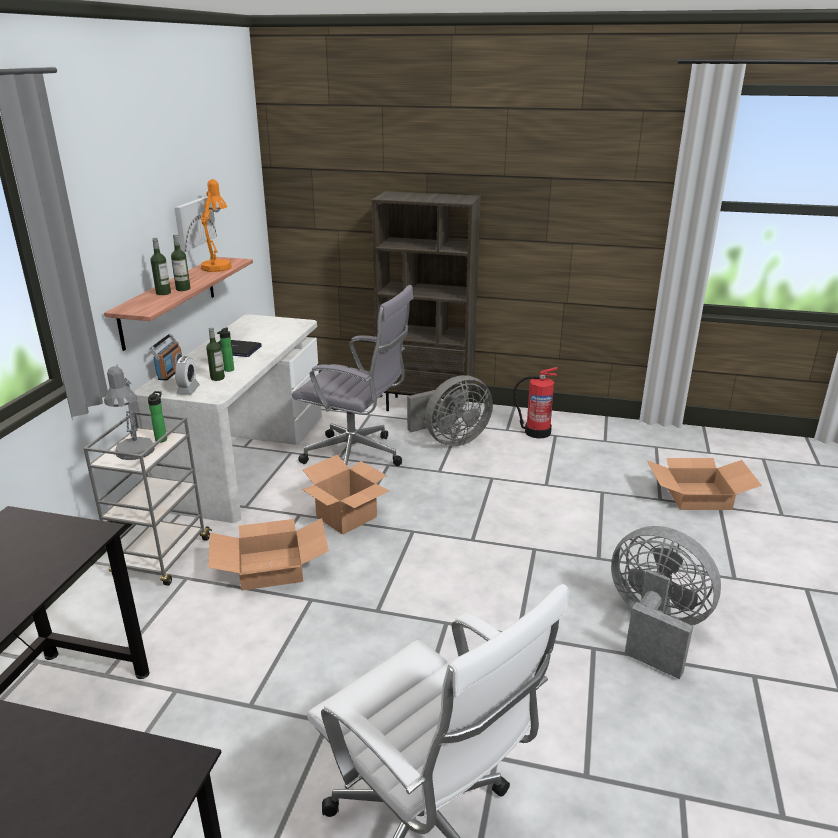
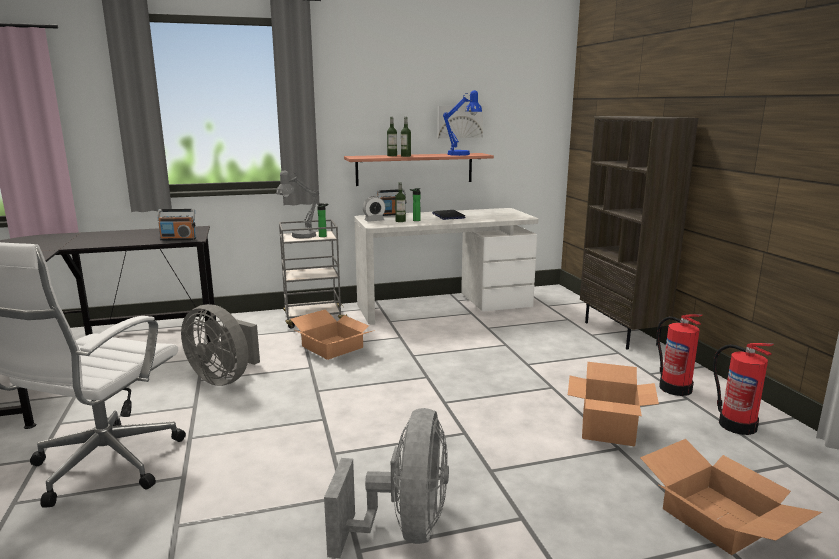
camera: 60 degrees right, 10 degrees down
(73, 546) = (178, 239): none -> radio
(218, 266) = (462, 154): orange table lamp -> blue table lamp
(347, 516) = (417, 351): cardboard box -> cardboard box (608, 430)
(357, 457) = (499, 333): grey office chair -> none
(451, 440) = (585, 356): grey fan -> grey fan (224, 378)
(601, 437) = (736, 424): none -> fire extinguisher

